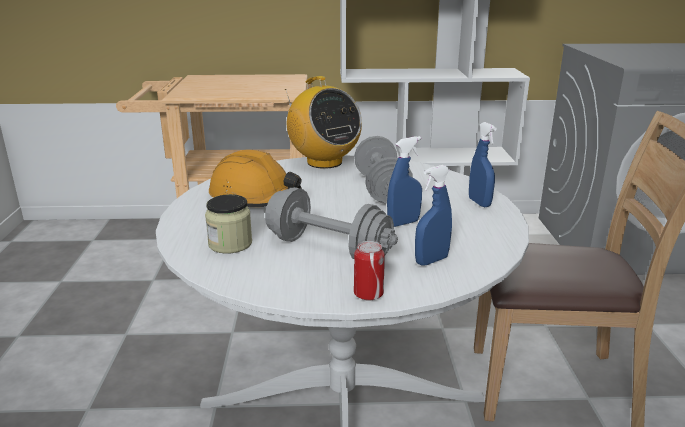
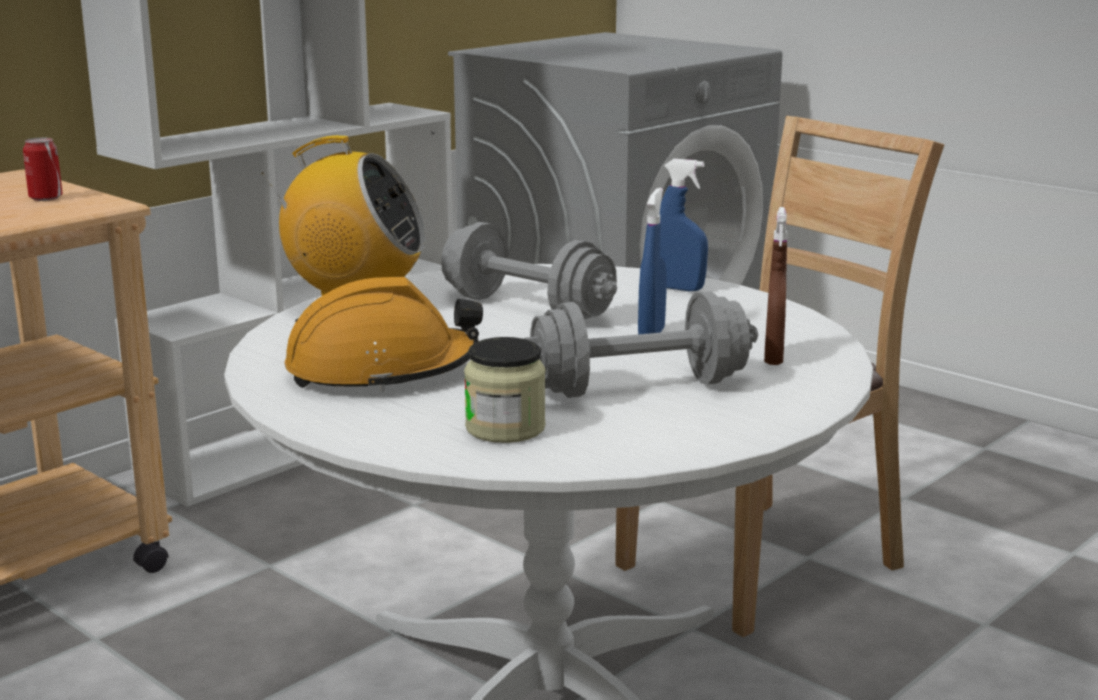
camera: 45 degrees left, 5 degrees down
(368, 294) = (794, 409): can -> can (46, 198)
(431, 260) = (773, 358): blue spray bottle -> brown spray bottle

